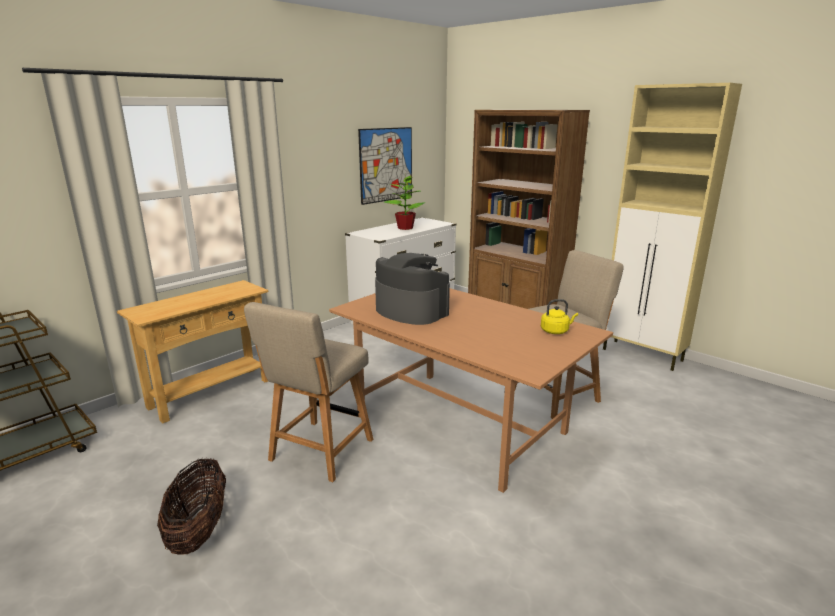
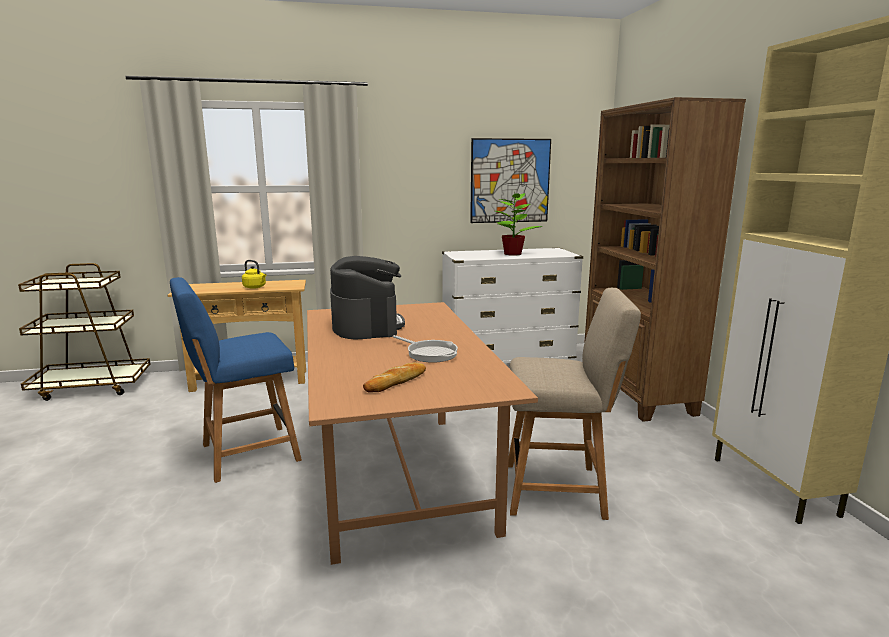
camera: 35 degrees right, 5 degrees down
(199, 530) = (85, 477): basket -> none
(319, 452) = (245, 454): beige chair -> blue chair
(500, 321) = (429, 353): none -> frying pan
(527, 345) = (396, 381): none -> bread
(556, 331) = (465, 377): yellow kettle -> yellow kettle (255, 287)

